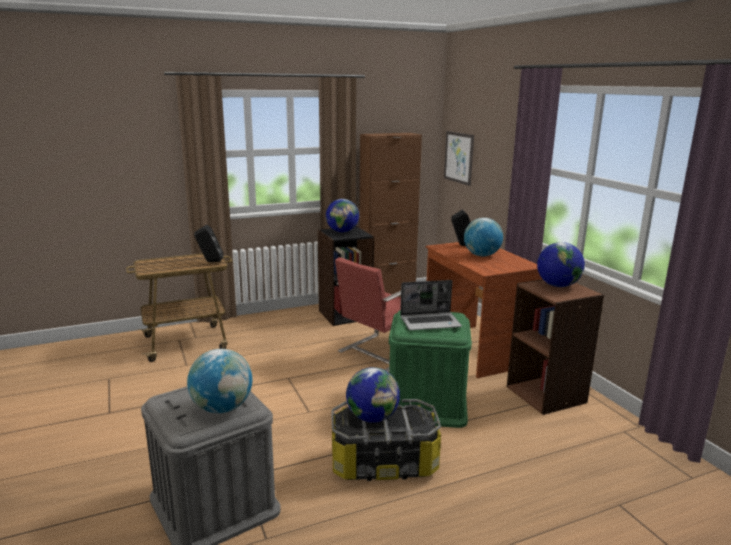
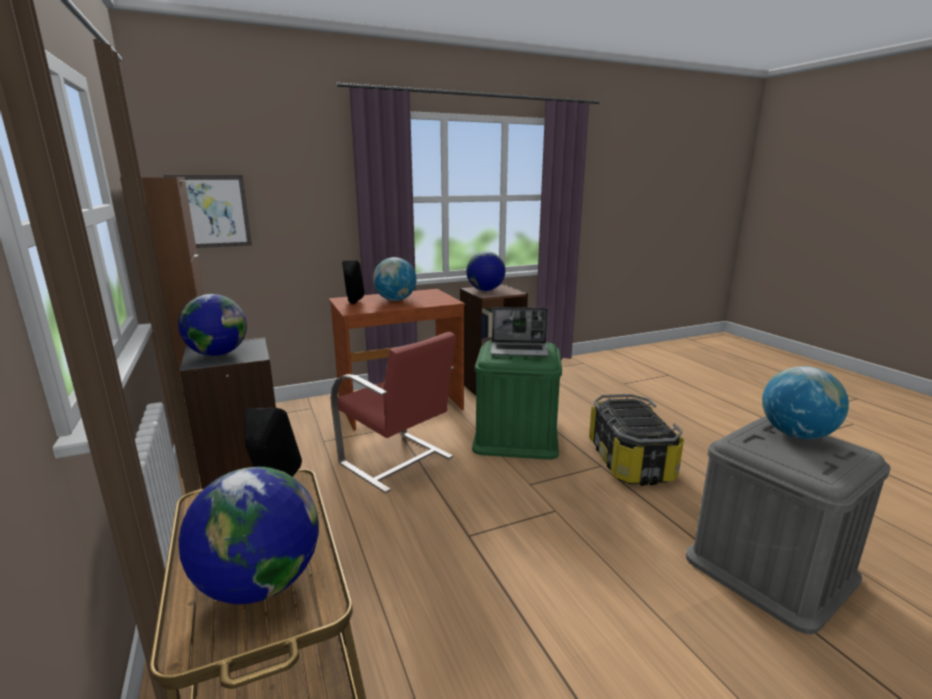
camera: 90 degrees left, 0 degrees up
(372, 417) = (637, 422): globe -> globe (259, 583)
(430, 322) = (520, 350): laptop -> laptop turned 105 degrees clockwise

